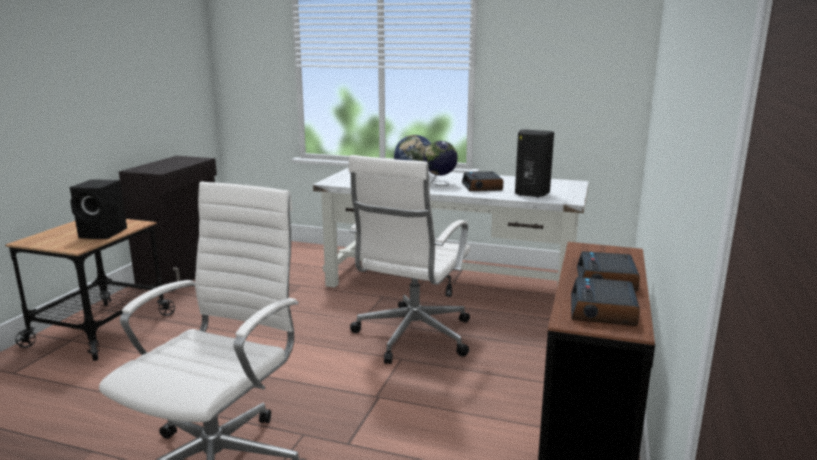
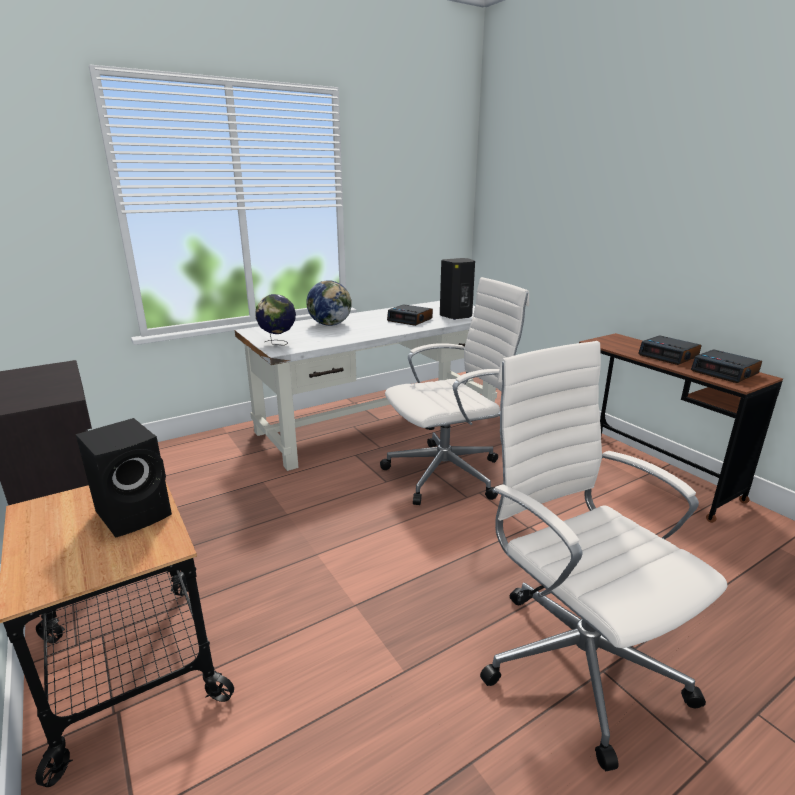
camera: 50 degrees left, 5 degrees up
(411, 337) = (448, 473): white office chair -> white office chair turned 90 degrees counterclockwise
(439, 184) = (375, 326): globe -> globe (278, 343)

